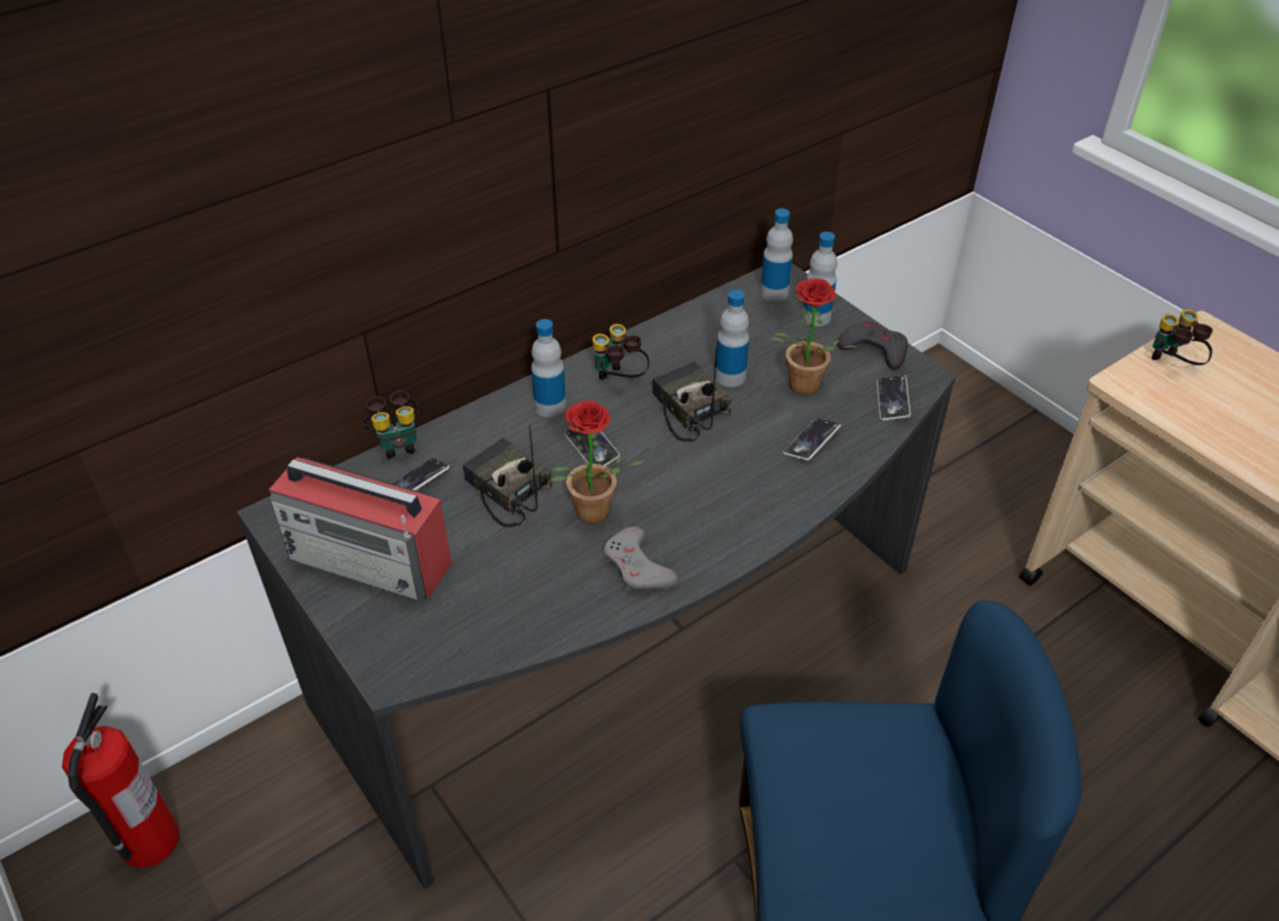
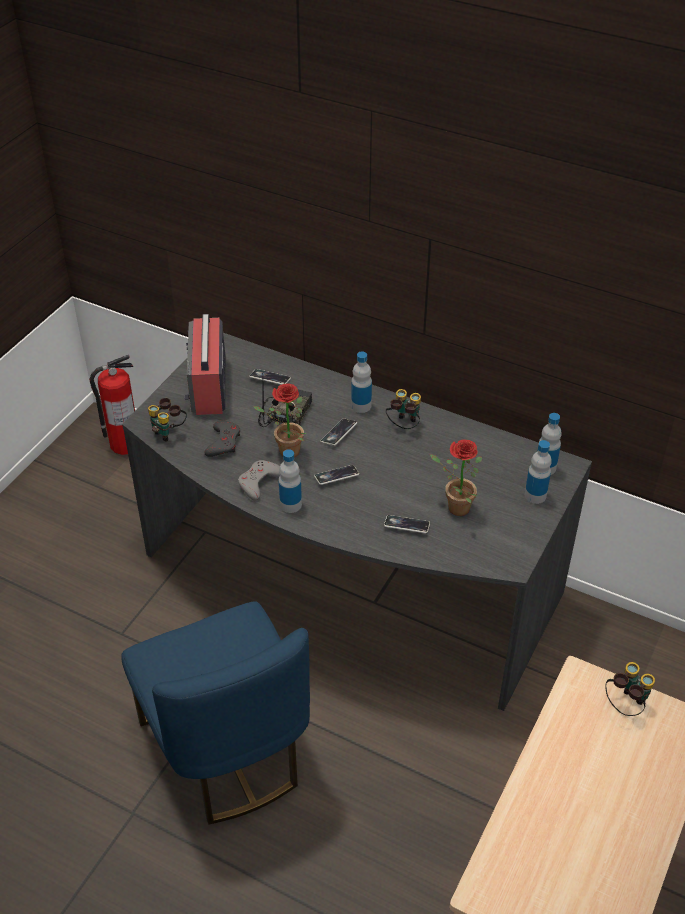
camera: 65 degrees right, 0 degrees up
(397, 444) = (293, 361): binoculars -> binoculars (169, 432)
(687, 409) = (399, 462): radio -> none
(730, 376) = (442, 472): bottle -> bottle (290, 504)
(874, 349) = (522, 533): grey game controller -> grey game controller (223, 442)
(892, 401) = (474, 555): phone -> phone (336, 477)

